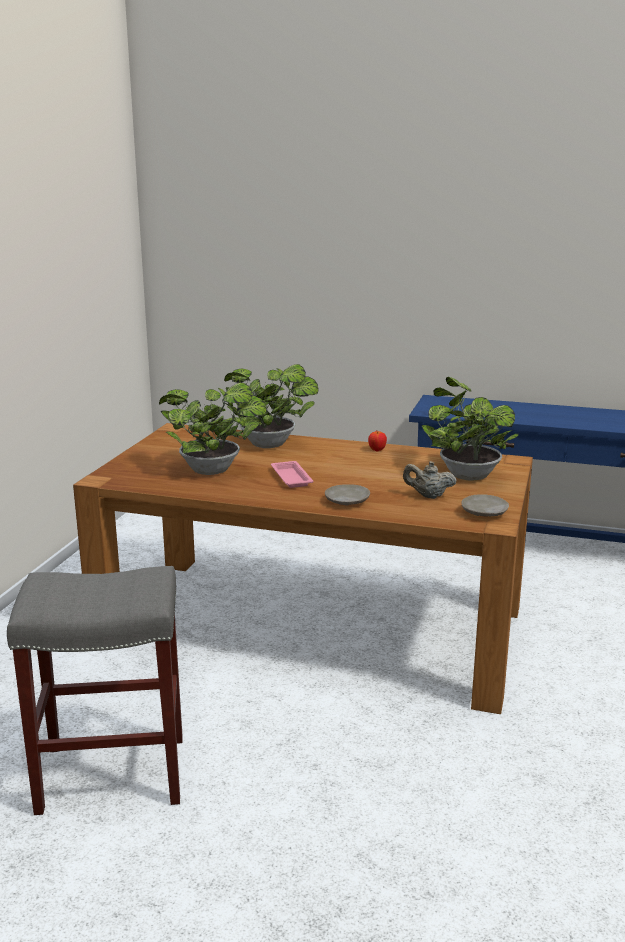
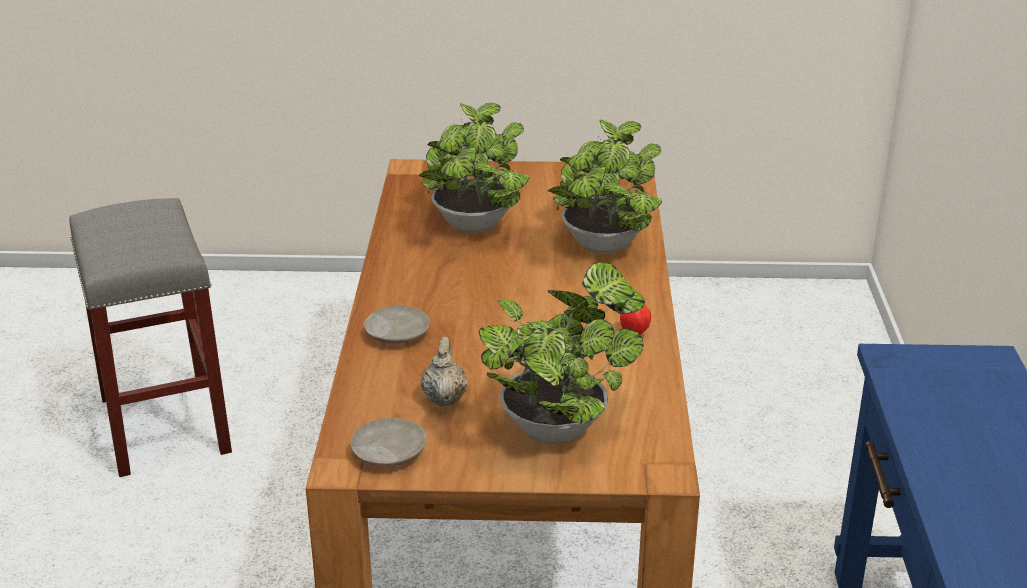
camera: 75 degrees right, 10 degrees up
(291, 477) = (474, 281): pink tray -> none

